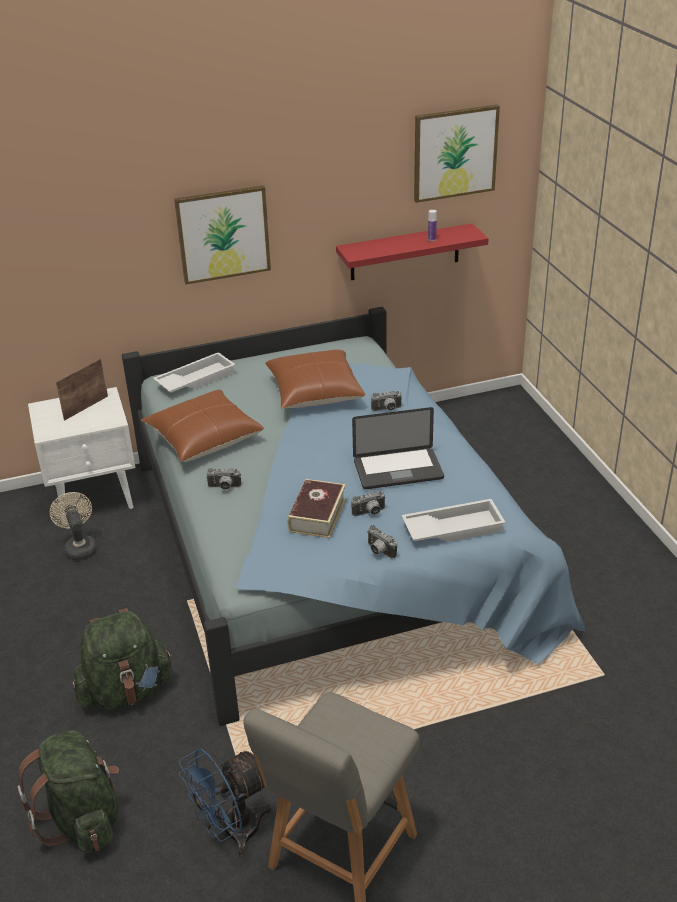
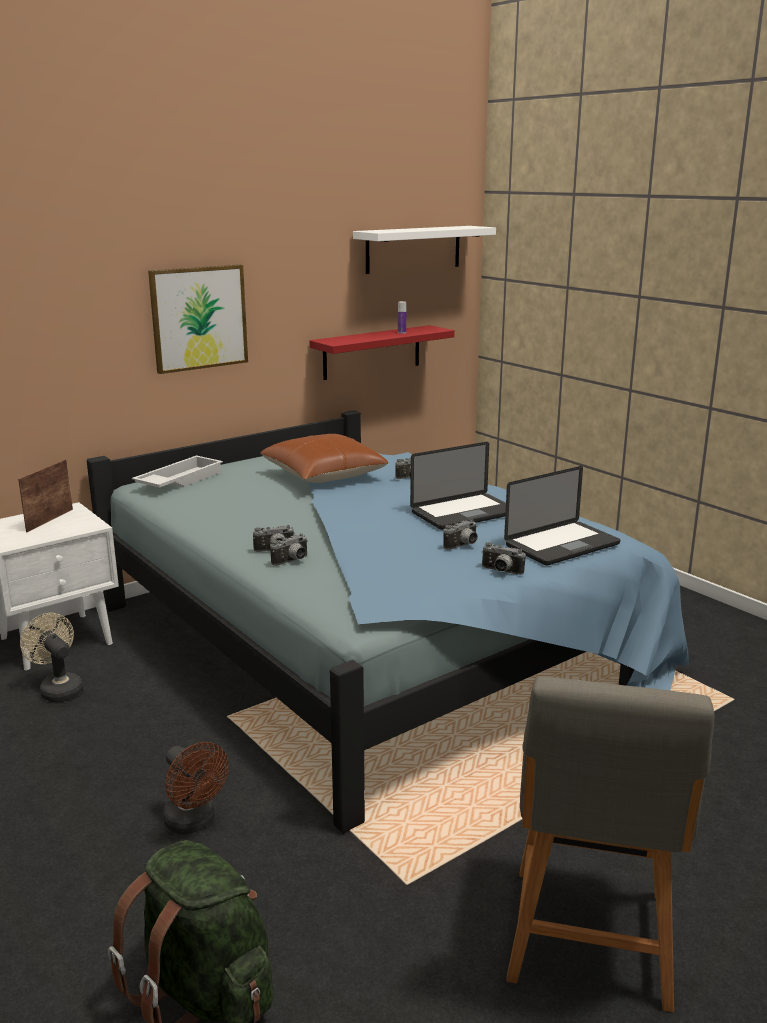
camera: 20 degrees left, 15 degrees down
(126, 691) = (194, 822): green backpack -> brown fan
(203, 437) = (220, 518): brown pillow -> none
(230, 504) = (292, 561): none -> camera
(232, 832) = (431, 951): blue fan -> none
(317, 515) = (406, 554): book -> none
(453, 527) = (562, 545): white tray -> laptop
(455, 153) = (413, 249): picture -> white shelf

